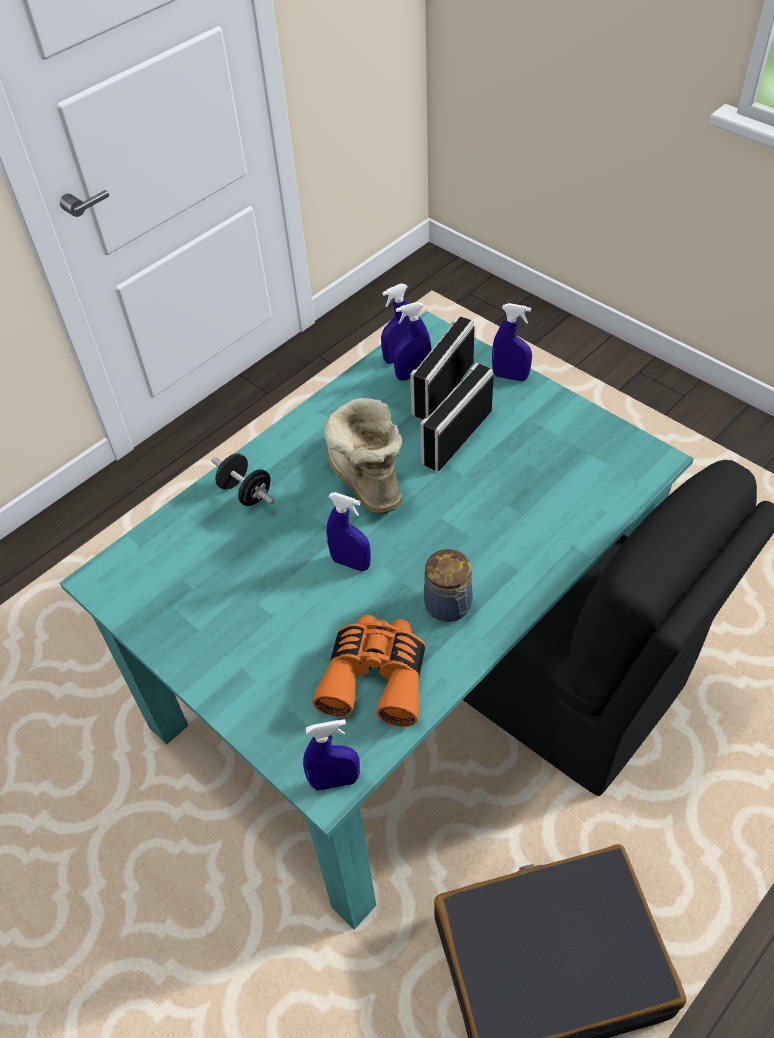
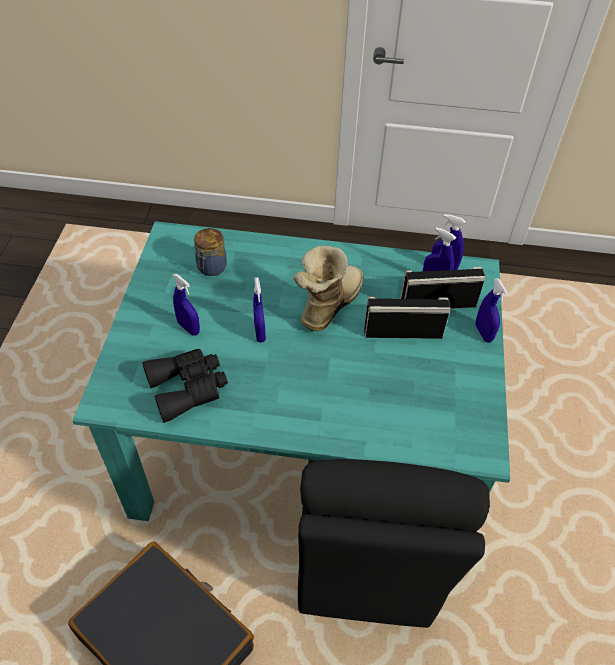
camera: 50 degrees right, 0 degrees up
(246, 492) = (272, 258): black dumbbell -> none
(335, 781) = (107, 406): blue spray bottle -> blue spray bottle (188, 328)
(376, 677) = (188, 388): orange binoculars -> black binoculars
(449, 606) = (264, 398): jar -> jar (211, 268)

